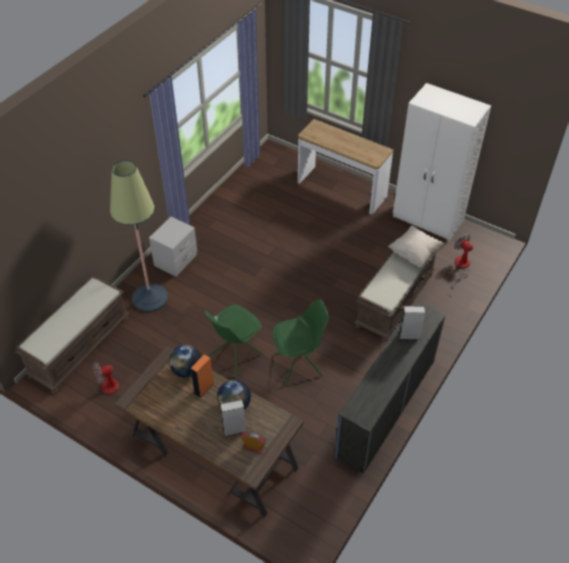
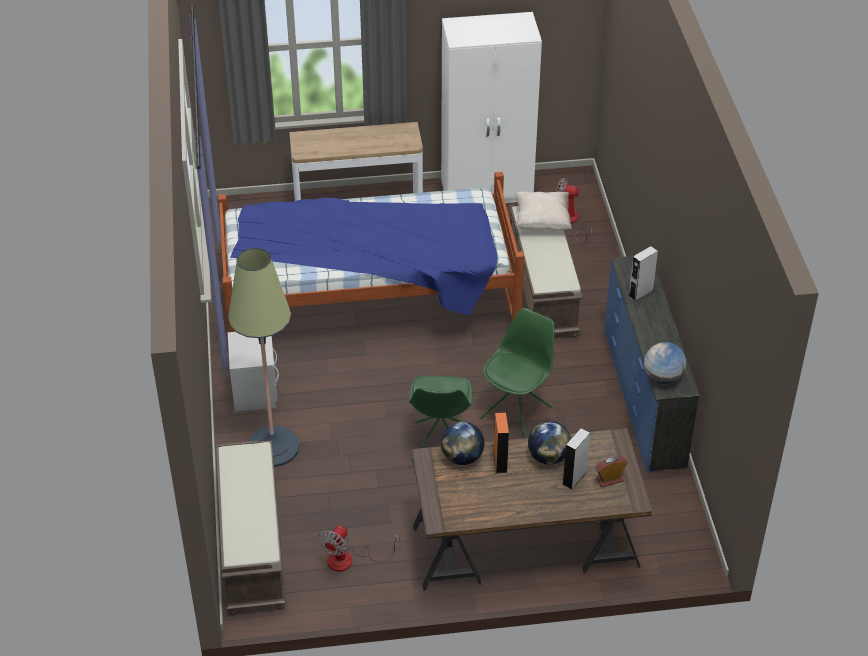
camera: 40 degrees left, 5 degrees down
(289, 248) = (371, 303): none -> bed
(359, 402) = (663, 377): none -> globe

